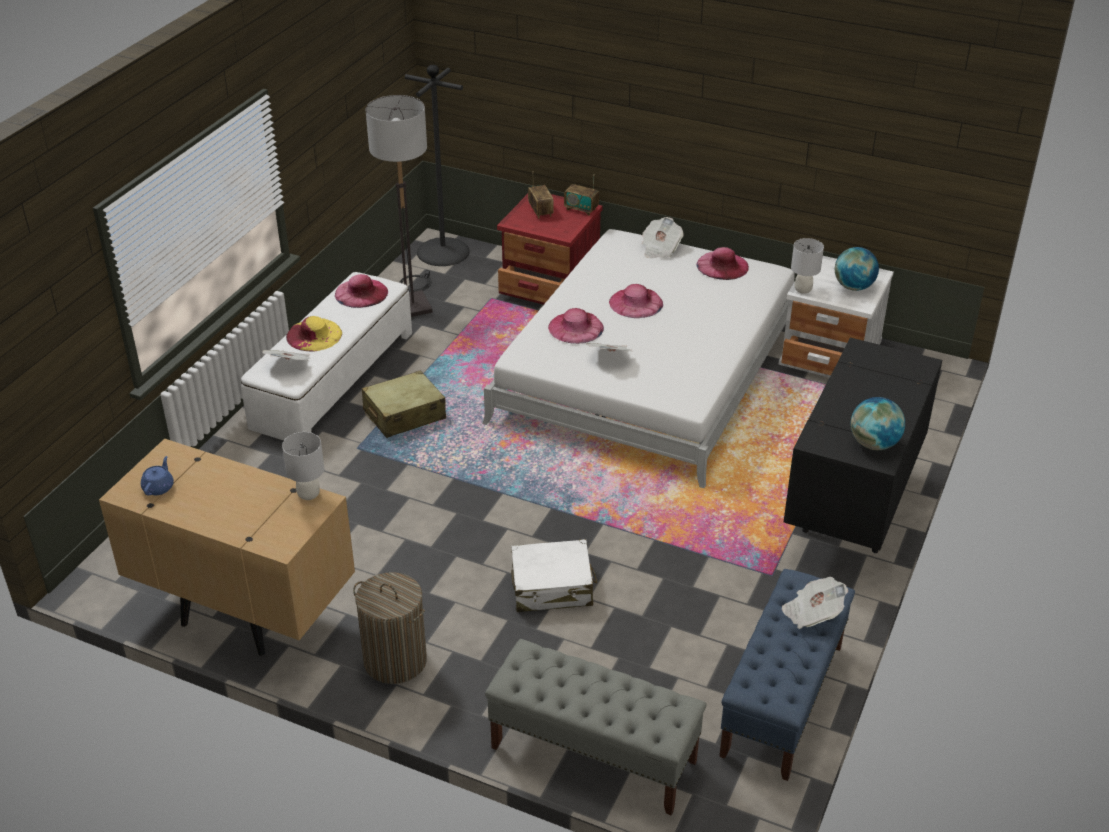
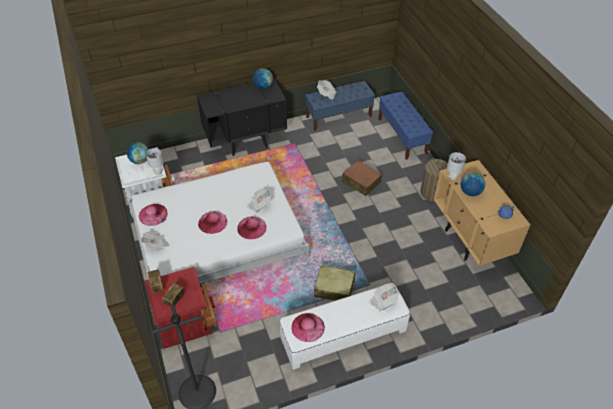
camera: 135 degrees left, 10 degrees up
(253, 490) = (470, 192): none -> globe
(314, 335) = (356, 313): yellow hat -> none
(412, 300) = (255, 363): floor lamp -> none
(552, 587) = (361, 182): white suitcase -> brown suitcase
(593, 754) = (402, 136): grey bench -> blue bench

